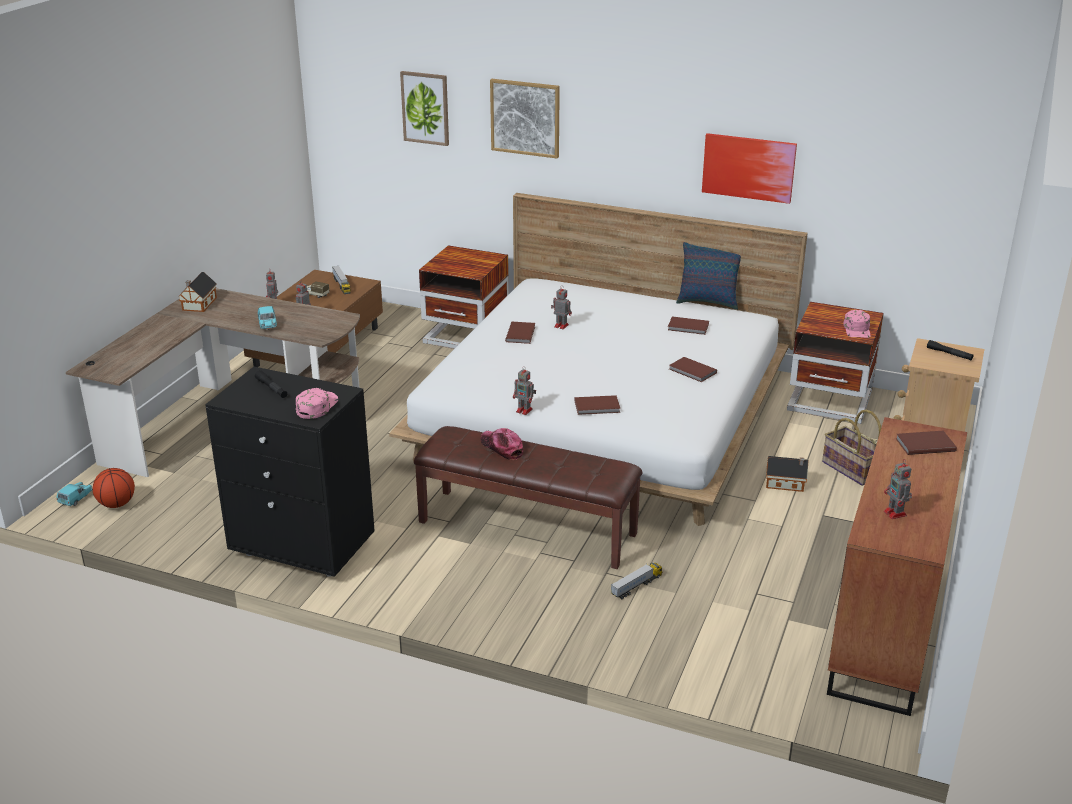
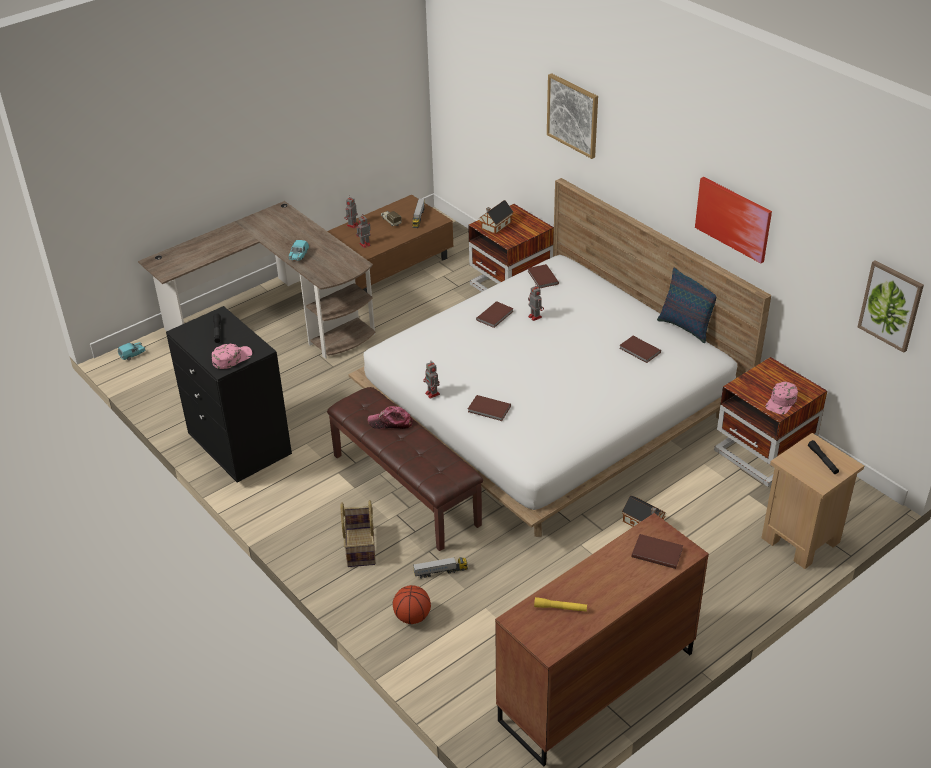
camera: 30 degrees right, 10 degrees up
(117, 504) = (154, 368): basketball -> basketball (412, 617)
(198, 304) = (268, 220): toy house -> toy house (495, 226)
(425, 108) = (505, 82): picture -> picture (891, 305)
(502, 448) = (391, 422): cap -> cap turned 75 degrees counterclockwise
(692, 371) = (598, 399): brown book -> brown book (542, 278)
(850, 469) = (713, 530): basket -> basket (359, 547)
(895, 514) = (560, 608): toy robot -> yellow flashlight

